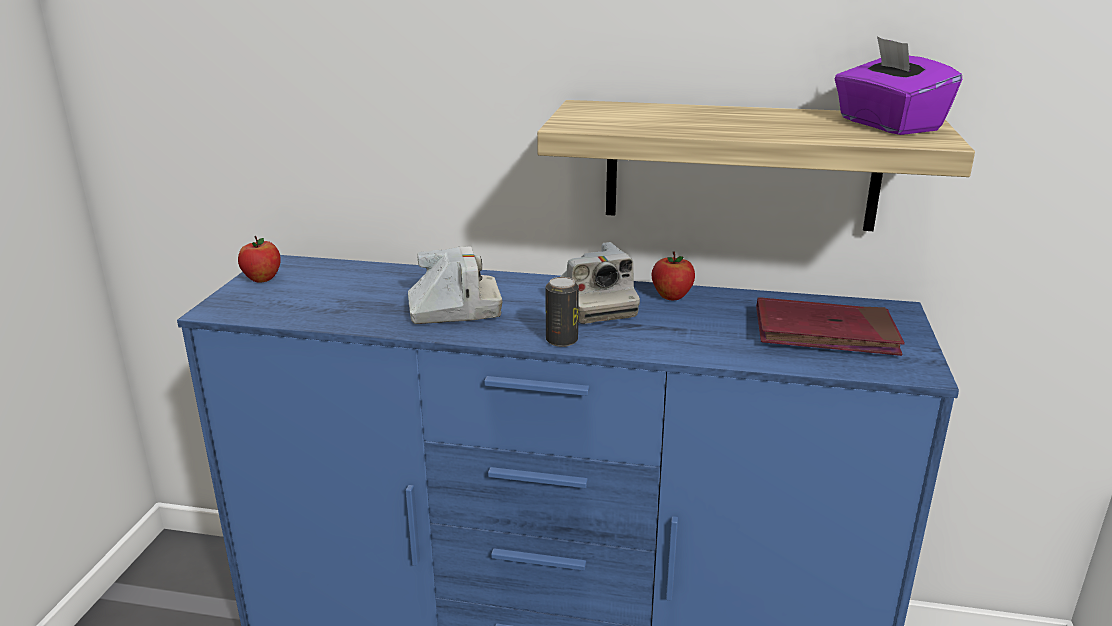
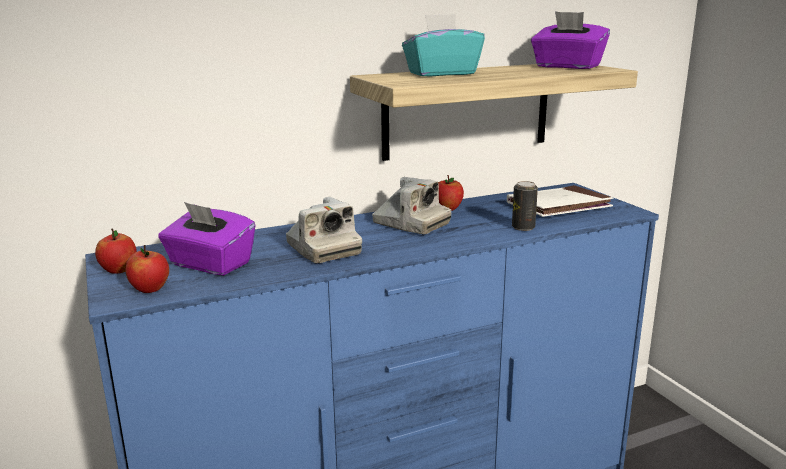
camera: 35 degrees left, 5 degrees down
(253, 307) = (150, 289): none -> apple
(335, 296) = (210, 264): none -> purple tissue box
(454, 310) = (323, 249): camera -> camera turned 105 degrees clockwise
(561, 340) = (428, 246): can -> can (523, 227)
(670, 113) = (441, 73): none -> turquoise tissue box
(825, 333) = (559, 206): red book -> white book

